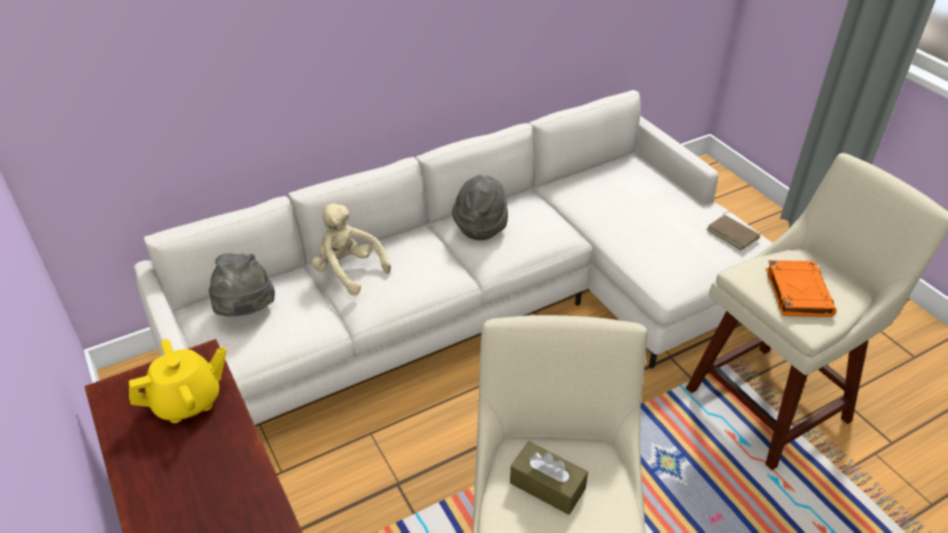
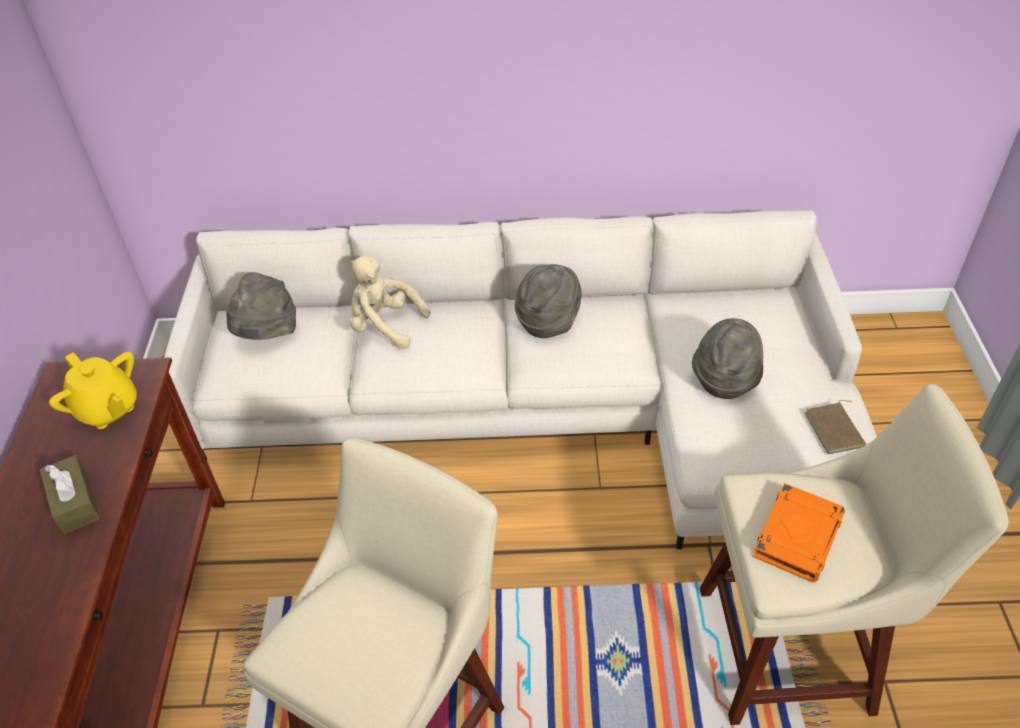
camera: 30 degrees right, 5 degrees up
(188, 401) = (107, 409): yellow teapot -> yellow teapot turned 45 degrees clockwise
(348, 271) = (385, 325): beige plush toy -> beige plush toy turned 45 degrees counterclockwise
(547, 486) = (349, 629): brown tissue box -> brown tissue box (75, 502)
(638, 224) = (725, 378): none -> grey hat

